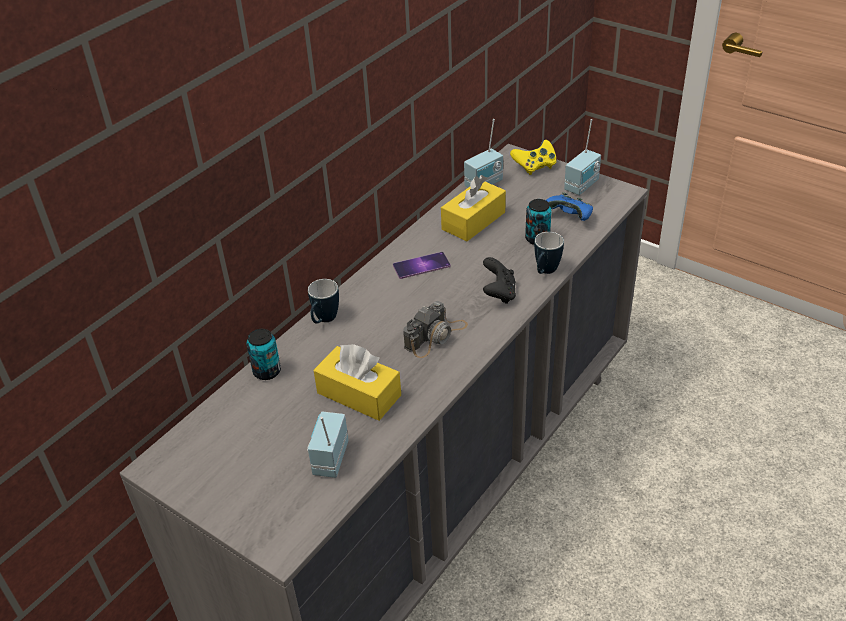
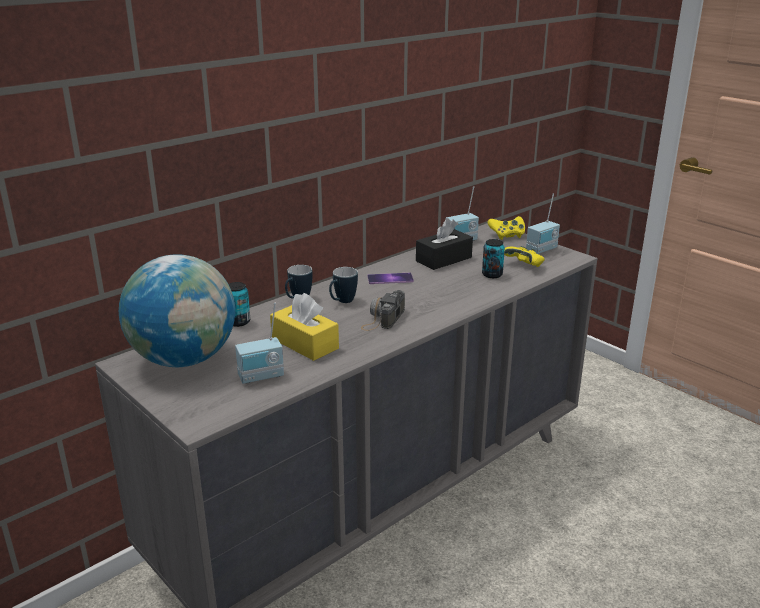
camera: 10 degrees right, 15 degrees down
(226, 446) = (184, 359): none -> globe
(328, 458) = (261, 377): radio -> radio turned 135 degrees counterclockwise
(435, 336) = (383, 318): camera -> camera turned 150 degrees clockwise
(473, 221) = (443, 259): yellow tissue box -> black tissue box
(499, 293) = (446, 301): black game controller -> none
(545, 272) = (490, 294): mug -> mug (342, 302)
(570, 217) = (524, 266): blue game controller -> yellow game controller

